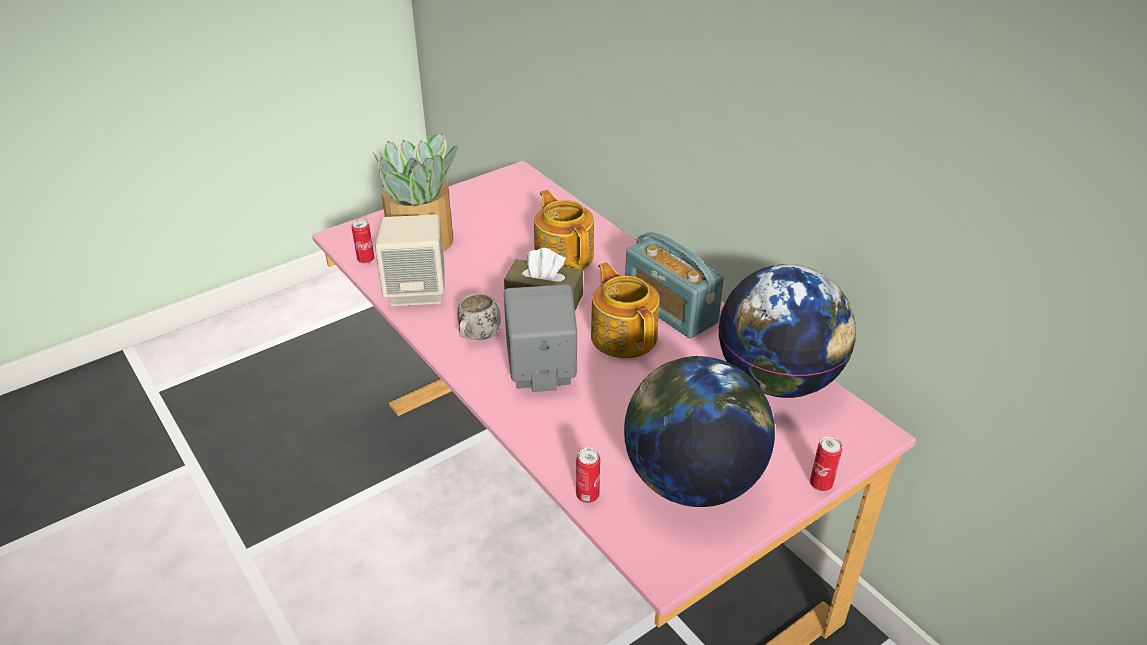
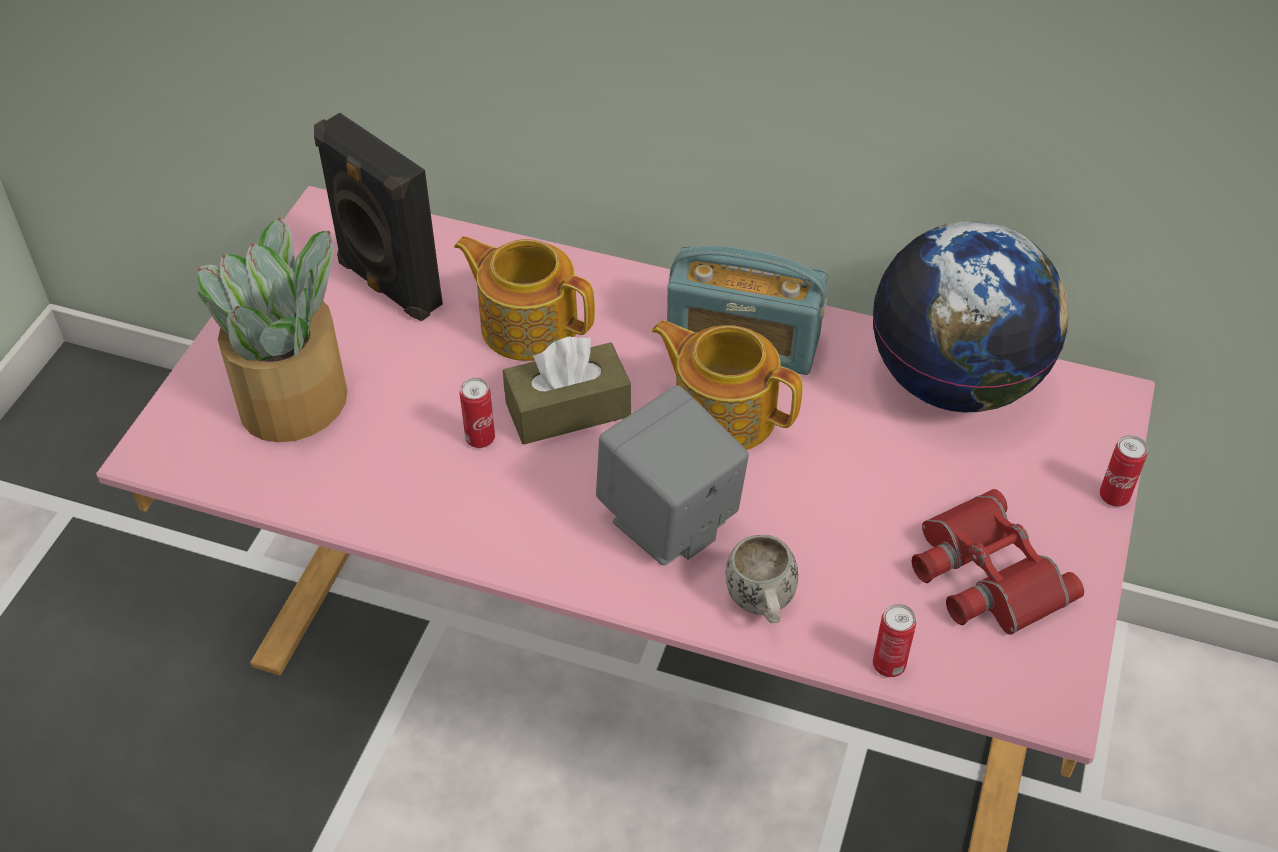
camera: 35 degrees left, 10 degrees up
(366, 260) = (238, 476): can -> can (480, 439)
(417, 291) = (373, 488): beige speaker -> none
(477, 338) = (535, 518): white mug -> white mug (762, 606)
(514, 213) = (387, 286): none -> black speaker
(692, 481) = (983, 574): globe -> red binoculars

